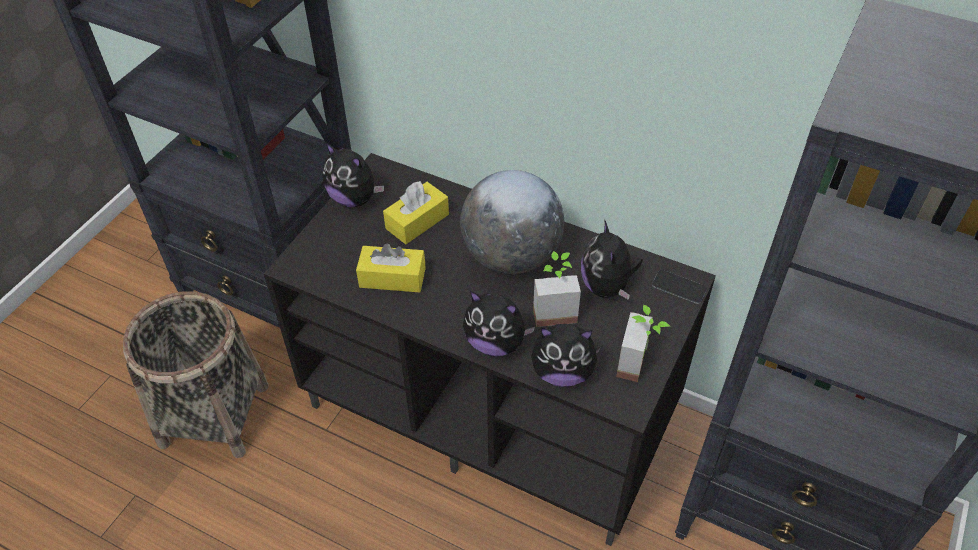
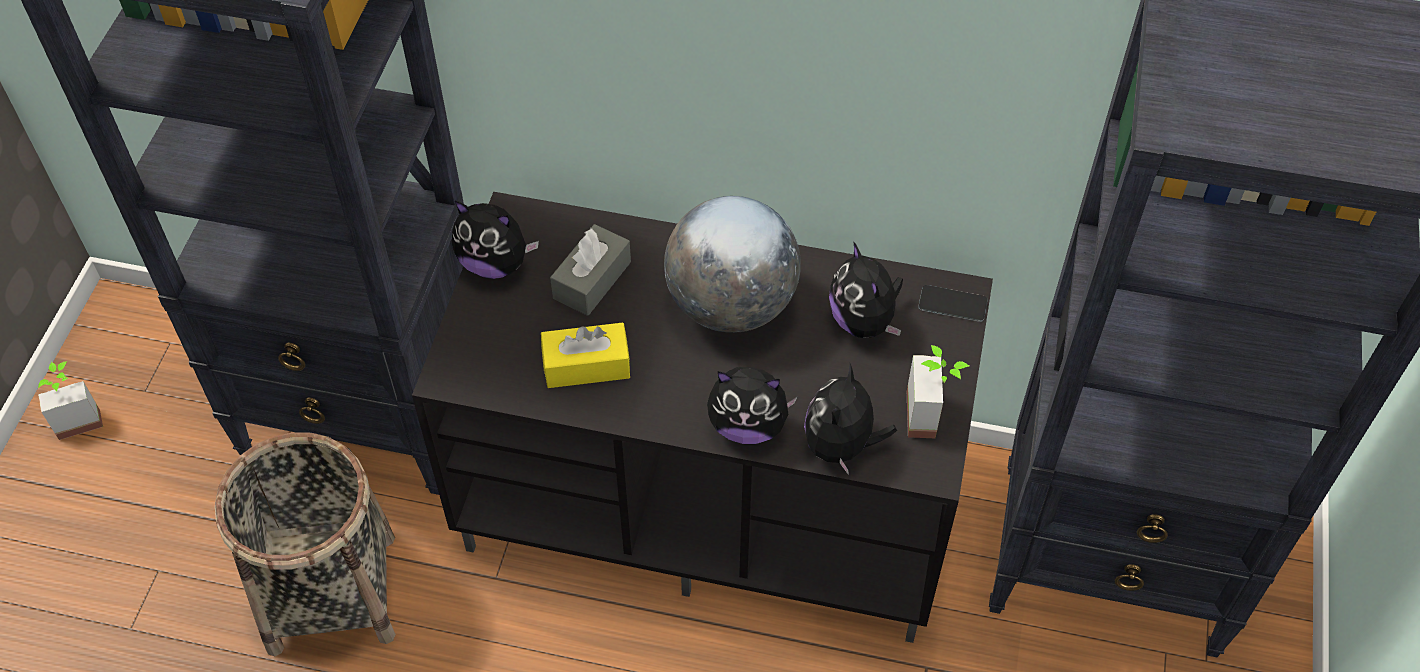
camera: 15 degrees left, 5 degrees up
(417, 221) = (592, 280): yellow tissue box -> grey tissue box
(553, 309) = (806, 366): potted plant -> potted plant (78, 417)
(562, 372) = (841, 446): plush toy -> plush toy turned 120 degrees clockwise

